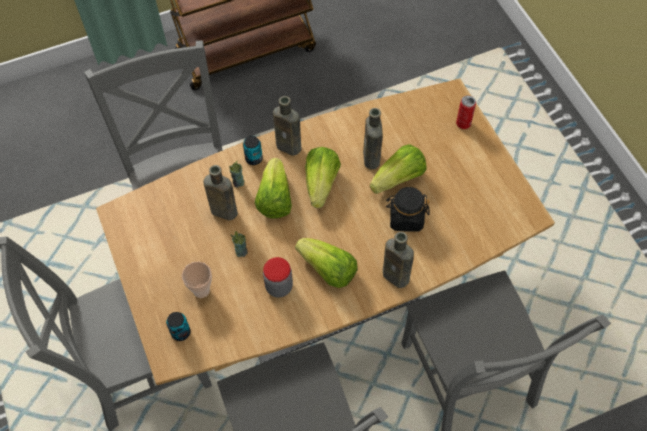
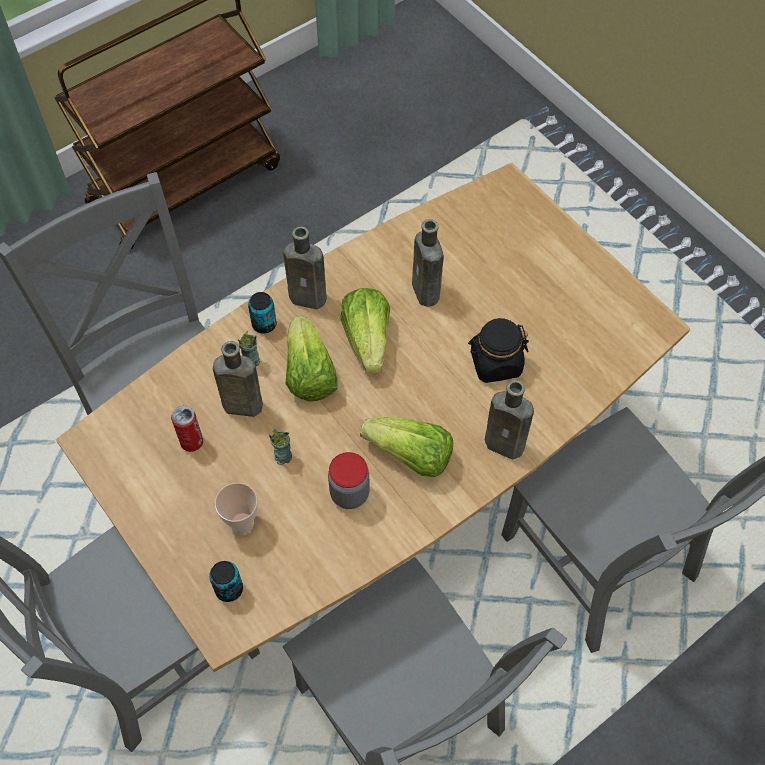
camera: 15 degrees left, 0 degrees up
(398, 179) = (470, 312): lettuce -> none
(463, 123) = (534, 221): can -> can (191, 442)

